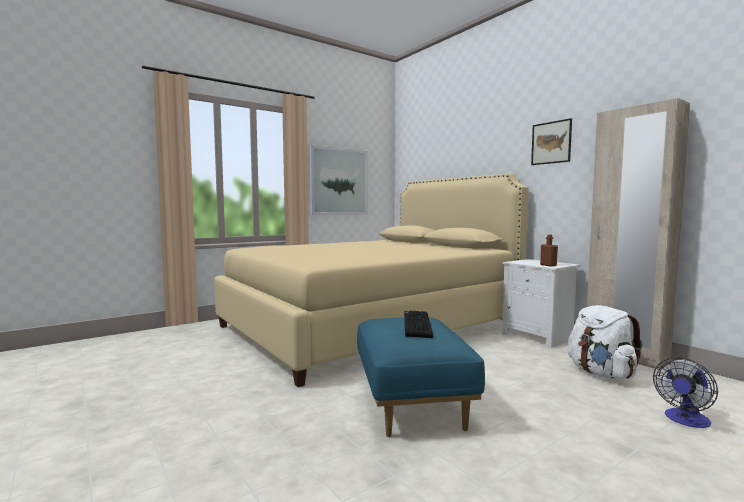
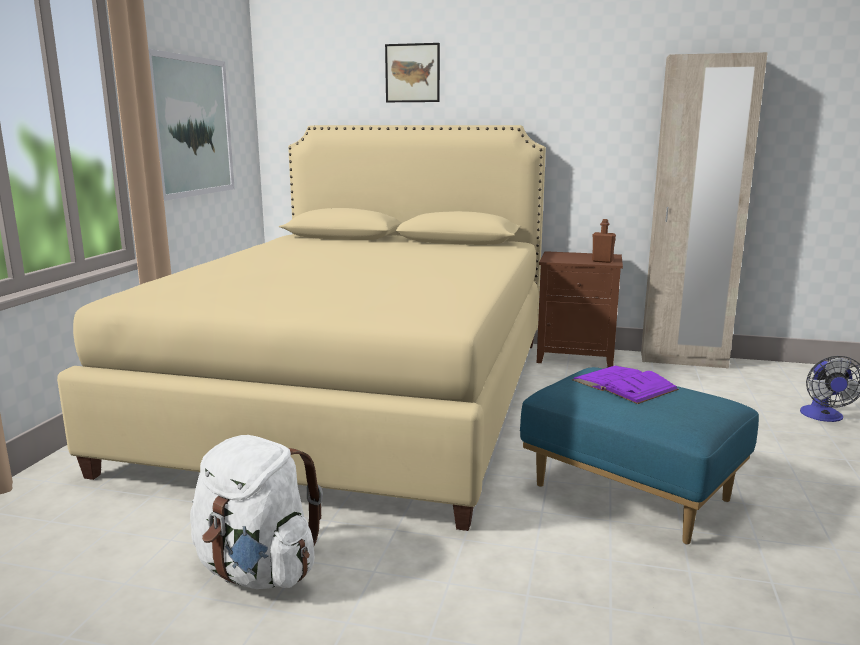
camera: 40 degrees left, 10 degrees up
(415, 325) = (624, 385): keyboard -> purple book
(539, 336) = (577, 356): white nightstand -> brown nightstand
(551, 142) = (579, 83): picture -> picture (412, 73)
(601, 373) = (701, 388): white backpack -> white backpack (257, 570)

